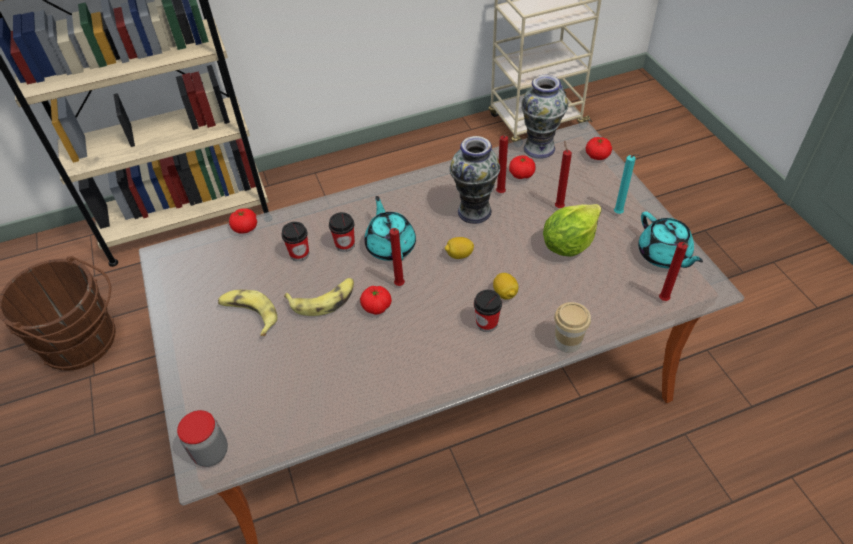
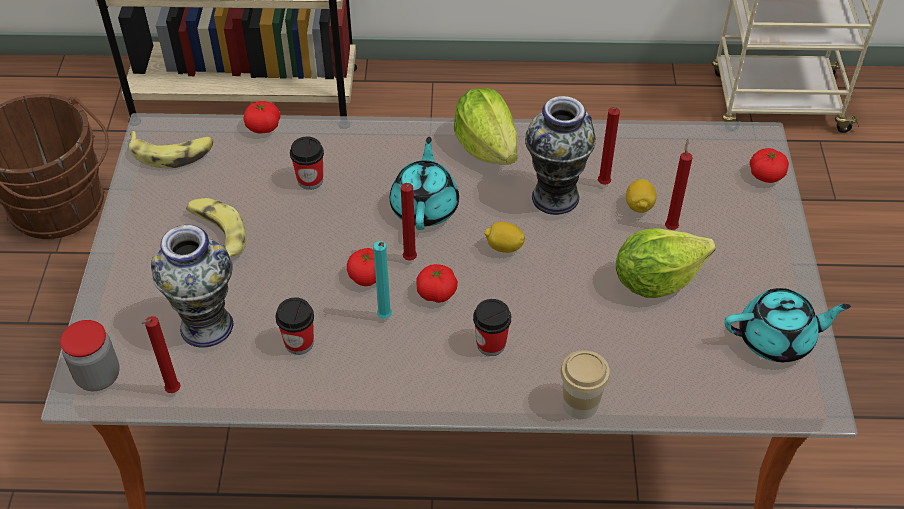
camera: 20 degrees right, 0 degrees up
(324, 300) = (310, 246): banana -> banana (172, 153)
(345, 244) = (370, 187): cup -> cup (299, 343)
(410, 193) = (486, 146): none -> lettuce
(505, 293) = (535, 315): lemon -> lemon (639, 206)
(521, 174) = (645, 168): tomato -> tomato (436, 293)
(539, 148) = (690, 139): vase -> vase (206, 326)
(619, 214) = (748, 264): turquoise candle -> turquoise candle (385, 318)
(663, 255) = (777, 339): turquoise teapot -> turquoise teapot turned 90 degrees counterclockwise
(664, 301) = (739, 398): red candle -> red candle (172, 392)

